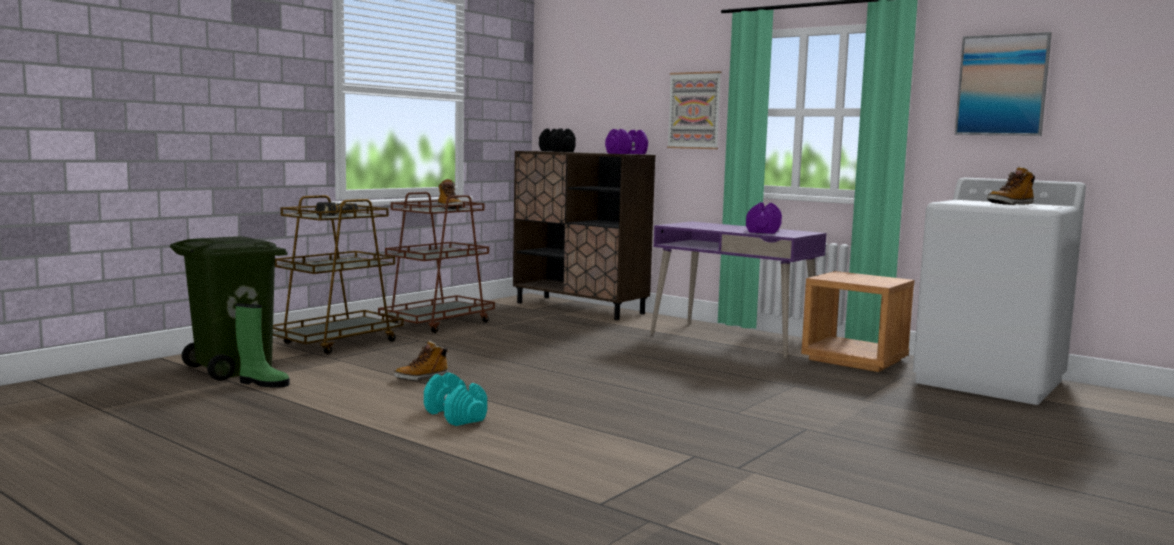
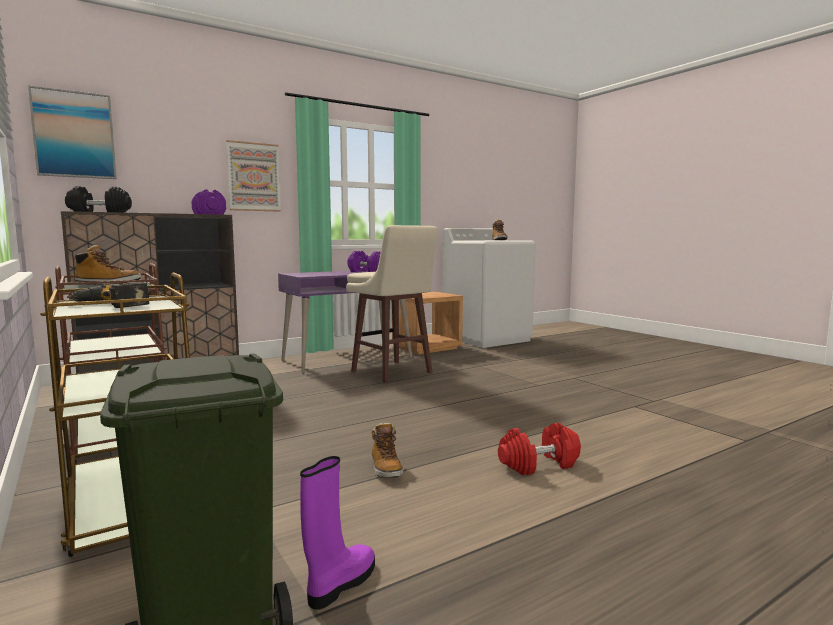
camera: 70 degrees left, 0 degrees up
(262, 383) = (340, 584): green boot -> purple boot
(456, 416) = (539, 464): turquoise dumbbell -> red dumbbell
(699, 358) = (392, 372): none -> beige stool
(1002, 85) = (455, 175): picture -> picture (74, 135)

